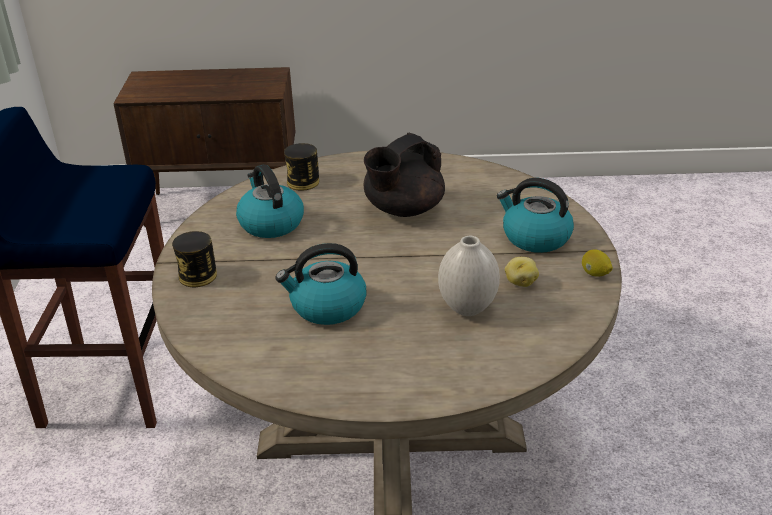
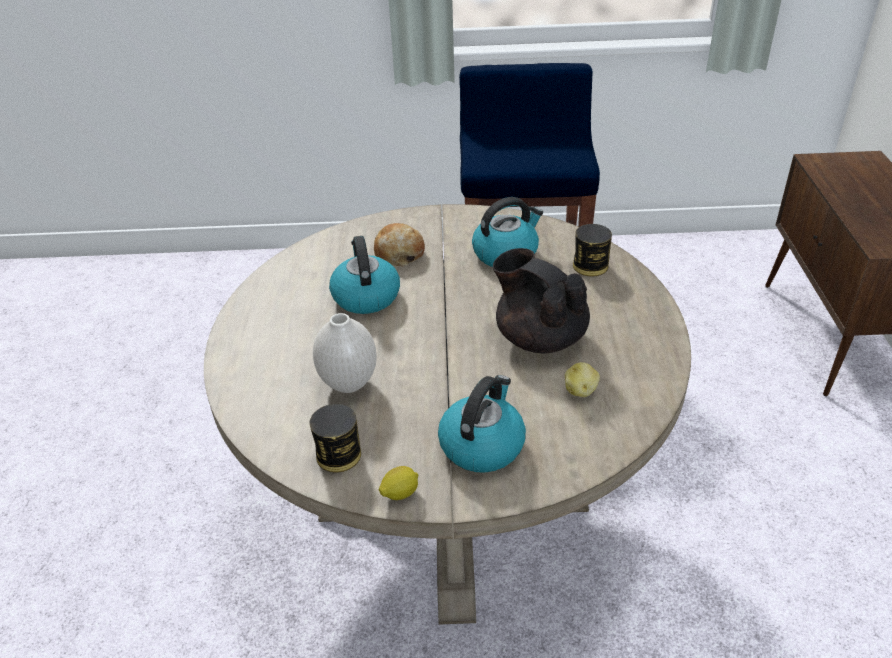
camera: 90 degrees right, 5 degrees up
(198, 276) = (420, 225): can -> can (338, 455)
(250, 288) = (399, 253): none -> bread
(520, 282) = (389, 426): potato -> potato (581, 390)

